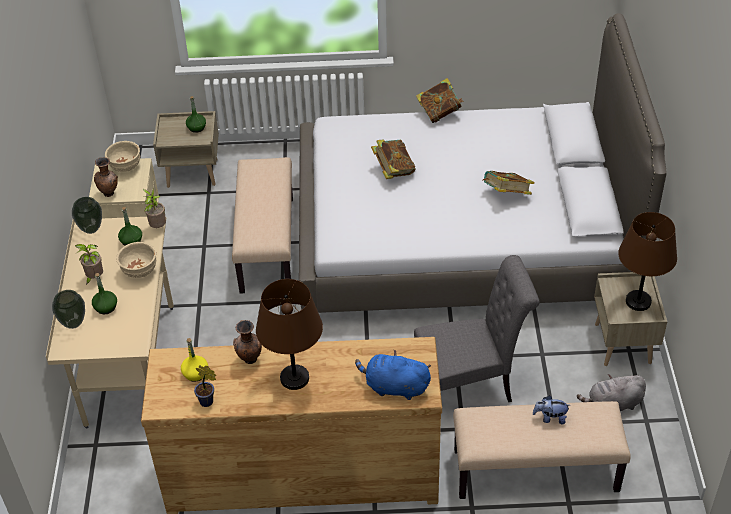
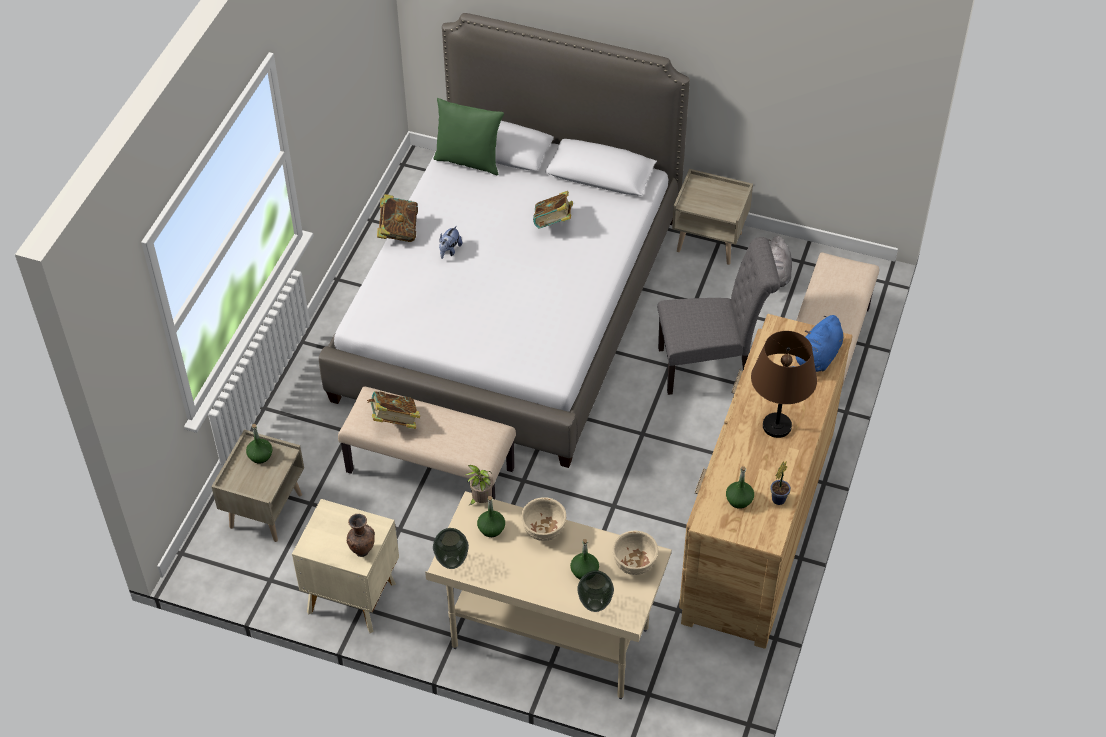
camera: 70 degrees left, 5 degrees up
(94, 278) = (533, 573): potted plant -> none
(125, 167) = (323, 526): beige bowl -> beige bowl (634, 564)
(195, 373) = (739, 500): yellow bottle -> green bottle
(249, 360) = (739, 454): brown vase -> none
(393, 170) = (468, 295): book -> book (394, 421)
(470, 387) = (710, 366): grey chair -> grey chair turned 75 degrees clockwise
(544, 126) = (469, 161): none -> green pillow
(550, 418) = (825, 299): plush toy -> plush toy (449, 250)
(638, 302) = (718, 193): brown table lamp -> none

